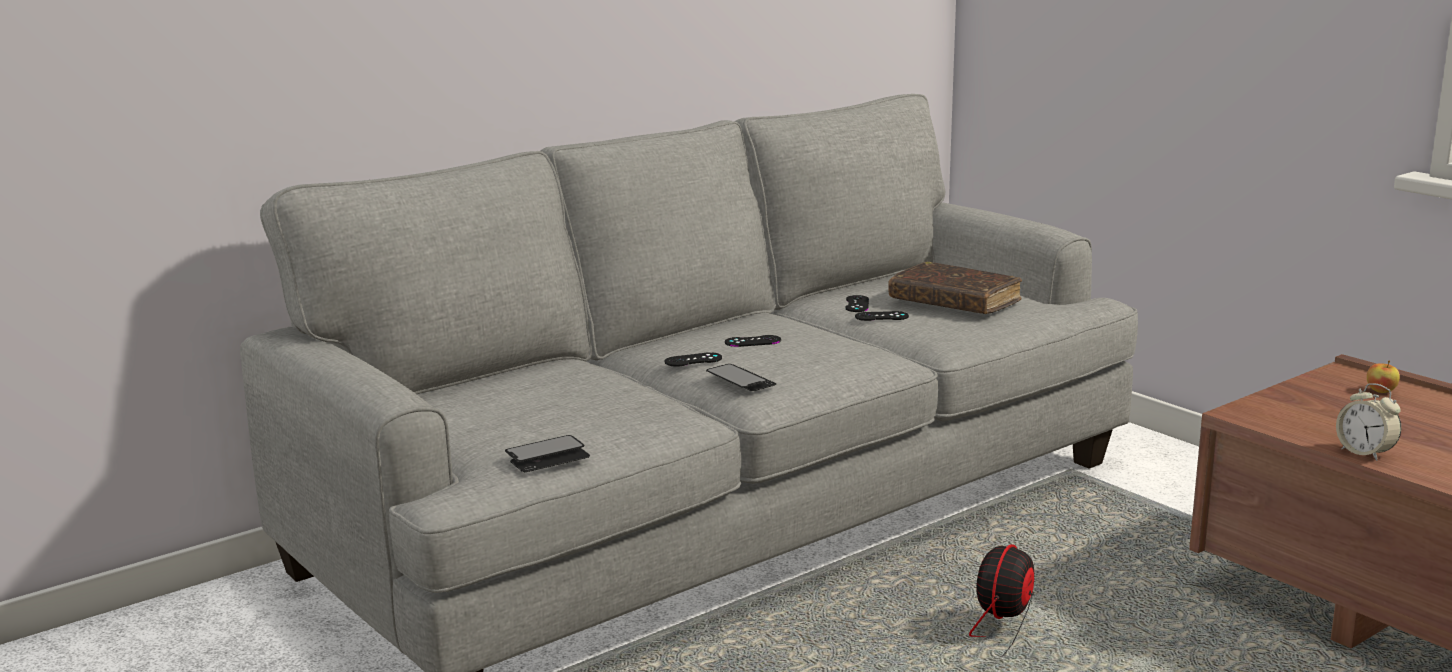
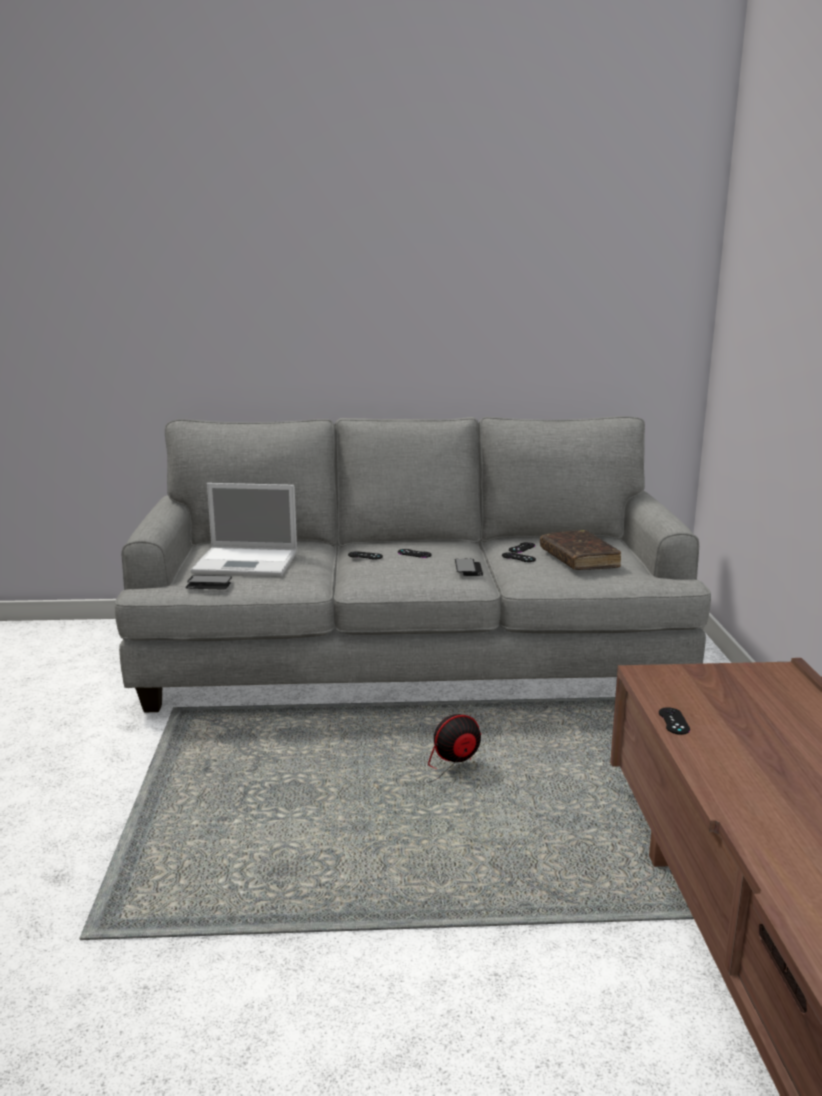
camera: 35 degrees right, 0 degrees up
(538, 411) = (248, 562): none -> laptop
(740, 380) = (366, 571): phone -> phone (468, 569)
(1365, 453) = (674, 721): alarm clock -> black game controller
(1381, 391) = (781, 689): apple -> none

